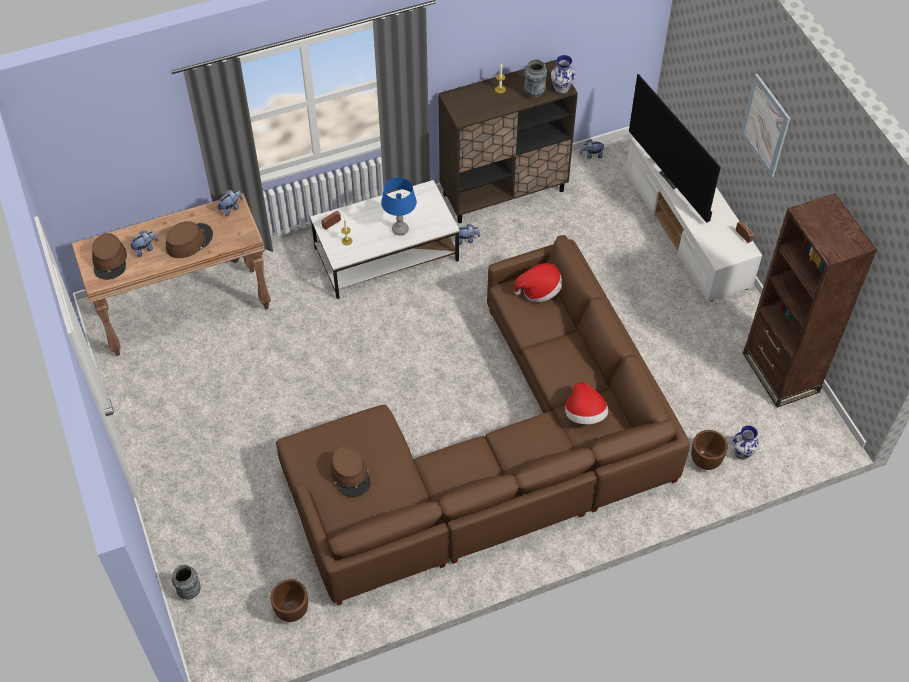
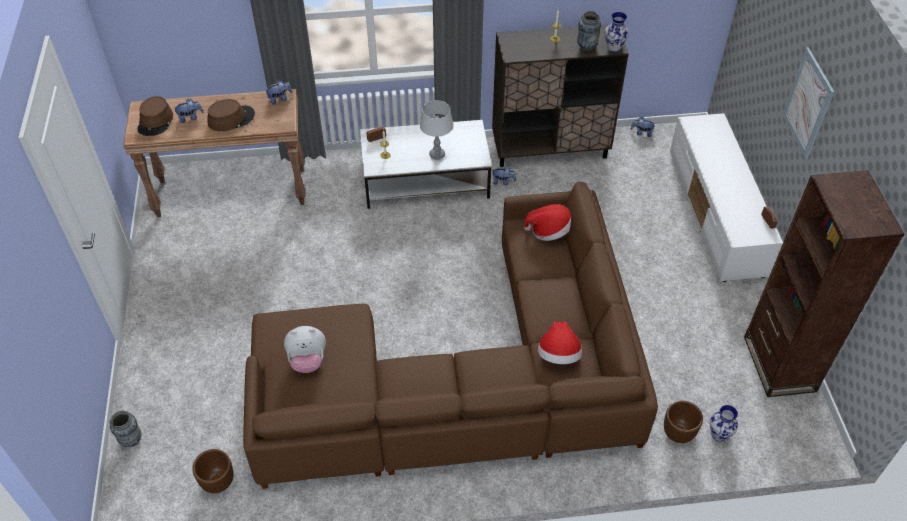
camera: 15 degrees right, 5 degrees down
(350, 474) = (307, 360): brown hat -> plush toy
(400, 229) = (437, 155): blue table lamp -> grey table lamp
(673, 177) = (711, 157): television -> none

